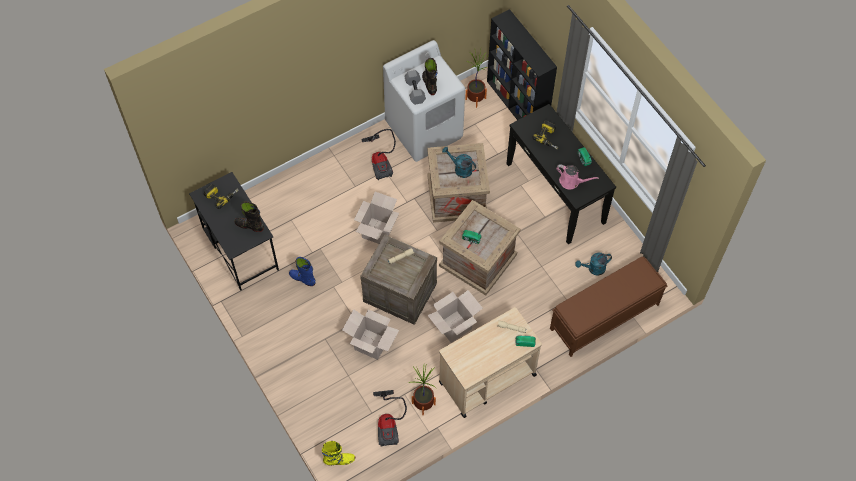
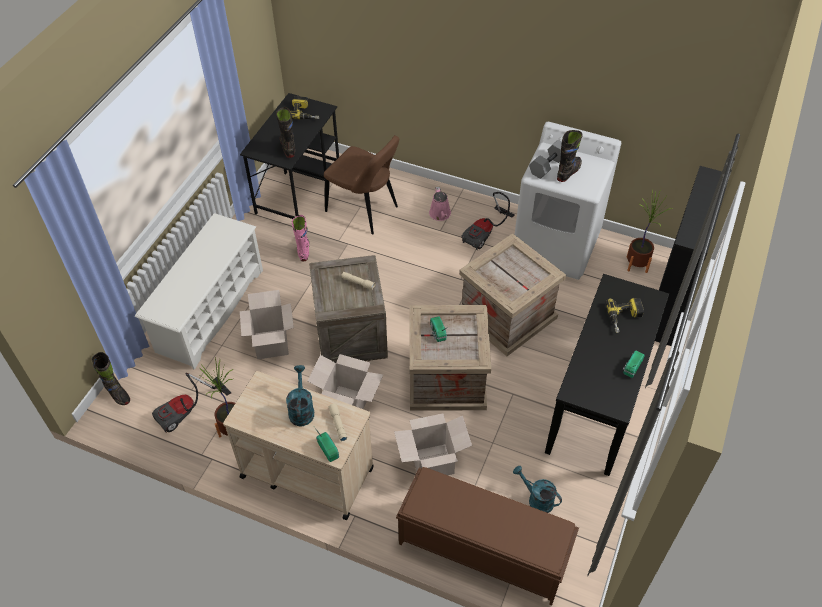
camera: 55 degrees right, 10 degrees down
(297, 219) = (364, 211): none -> brown chair
(302, 279) = (303, 250): blue boot -> pink boot
(310, 367) = (210, 310): none -> white shoe rack
(339, 460) = (117, 393): yellow boot -> black boot
(377, 231) = (405, 275): cardboard box -> cardboard box (432, 462)
(460, 169) = (515, 274): turquoise watering can -> turquoise watering can (301, 409)
(571, 181) = (589, 372): pink watering can -> pink watering can (440, 214)

